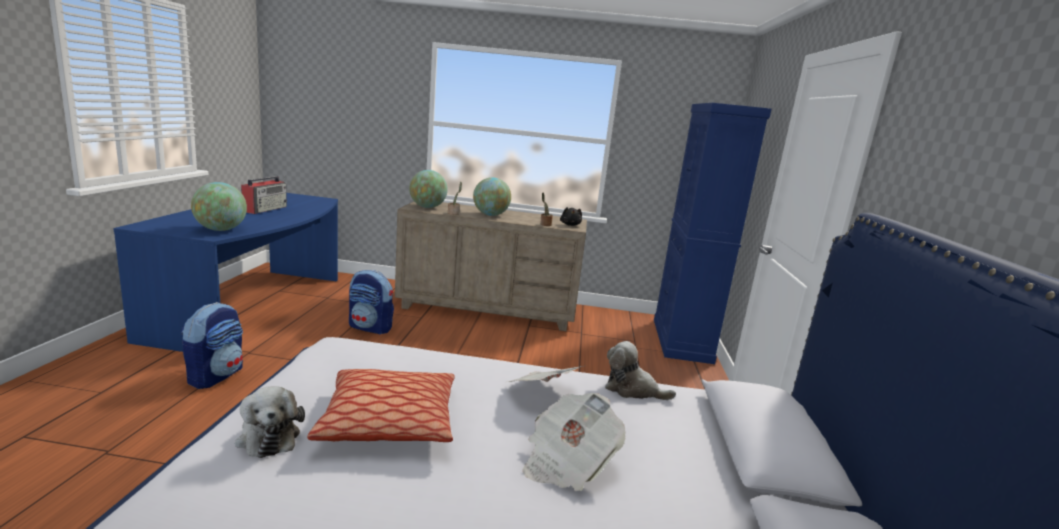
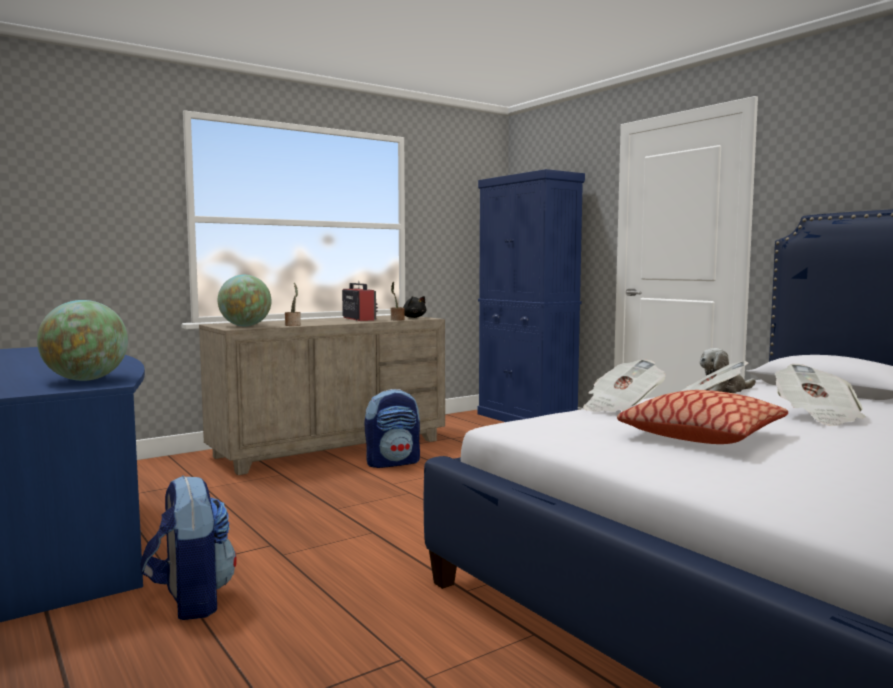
camera: 40 degrees left, 10 degrees down
(265, 209) = (33, 362): radio -> radio (358, 319)
(268, 436) = (683, 465): plush toy -> none
(371, 328) = (252, 499): backpack -> backpack (393, 463)
(458, 365) = (621, 407): none -> newspaper
(490, 215) = (326, 322): globe -> none

